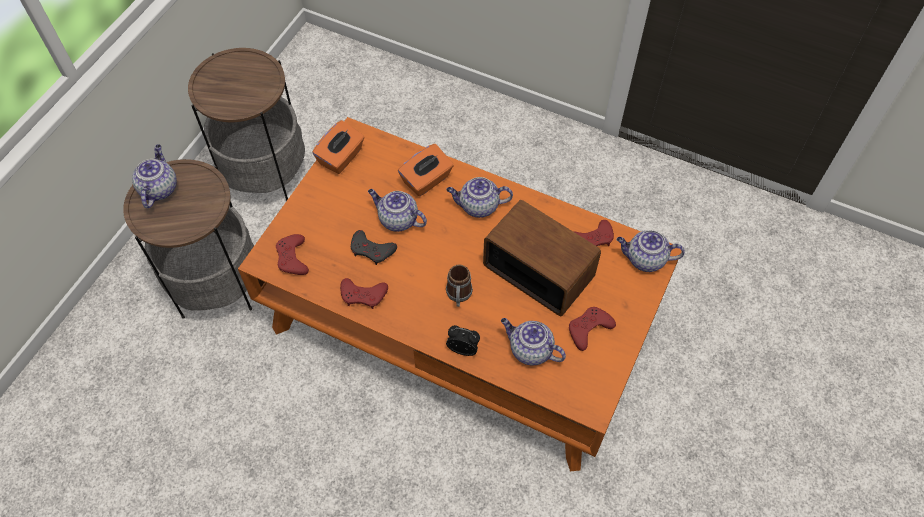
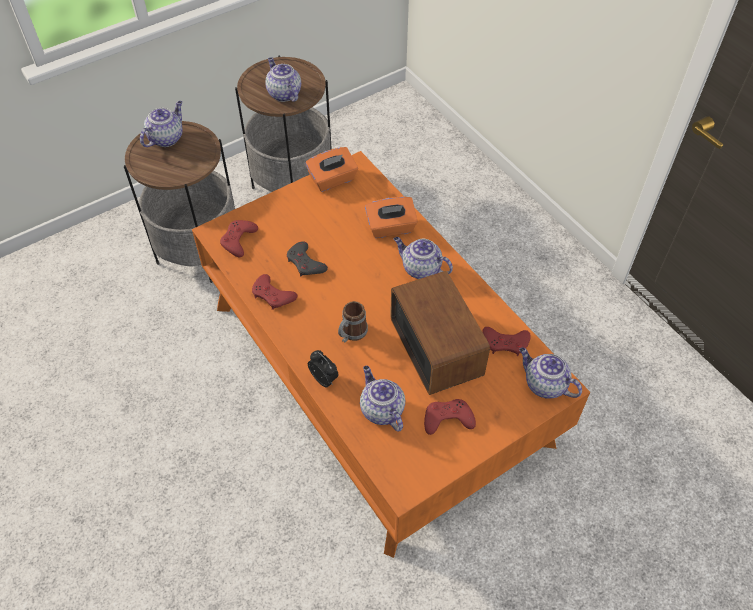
camera: 30 degrees right, 5 degrees down
(397, 220) = (343, 249): teapot -> teapot (283, 93)

